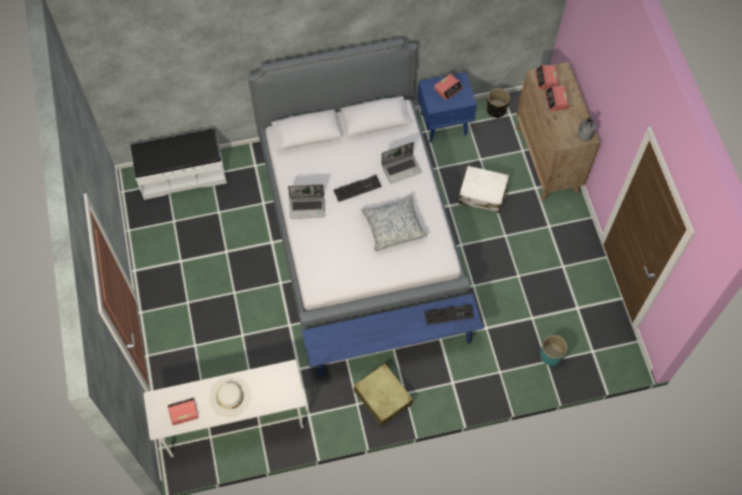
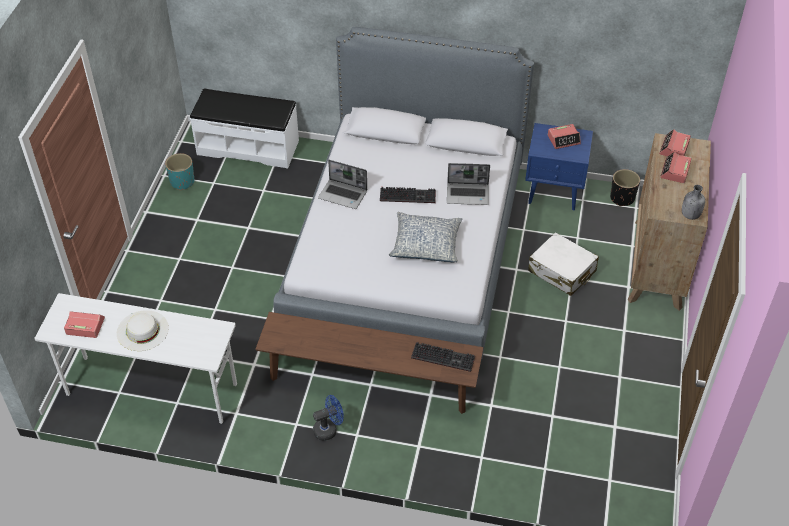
camera: 25 degrees right, 15 degrees down
(382, 397) = (328, 429): beige suitcase -> blue fan
(391, 345) = (370, 381): blue bench -> brown bench
(550, 355) = (554, 464): turquoise planter -> turquoise planter (182, 182)

